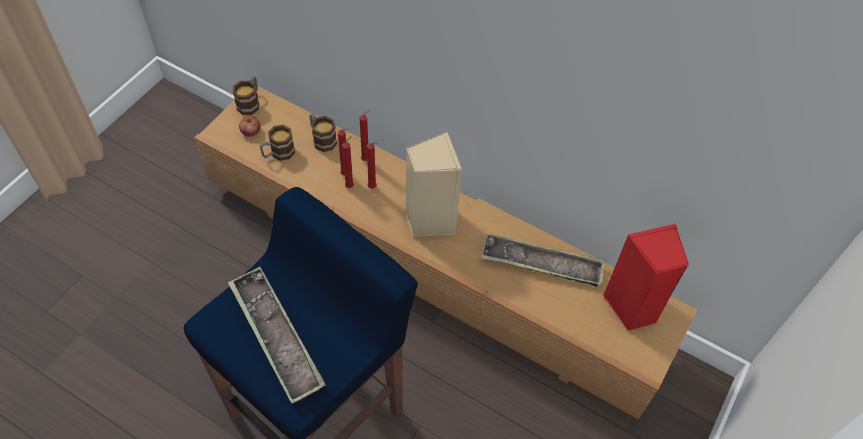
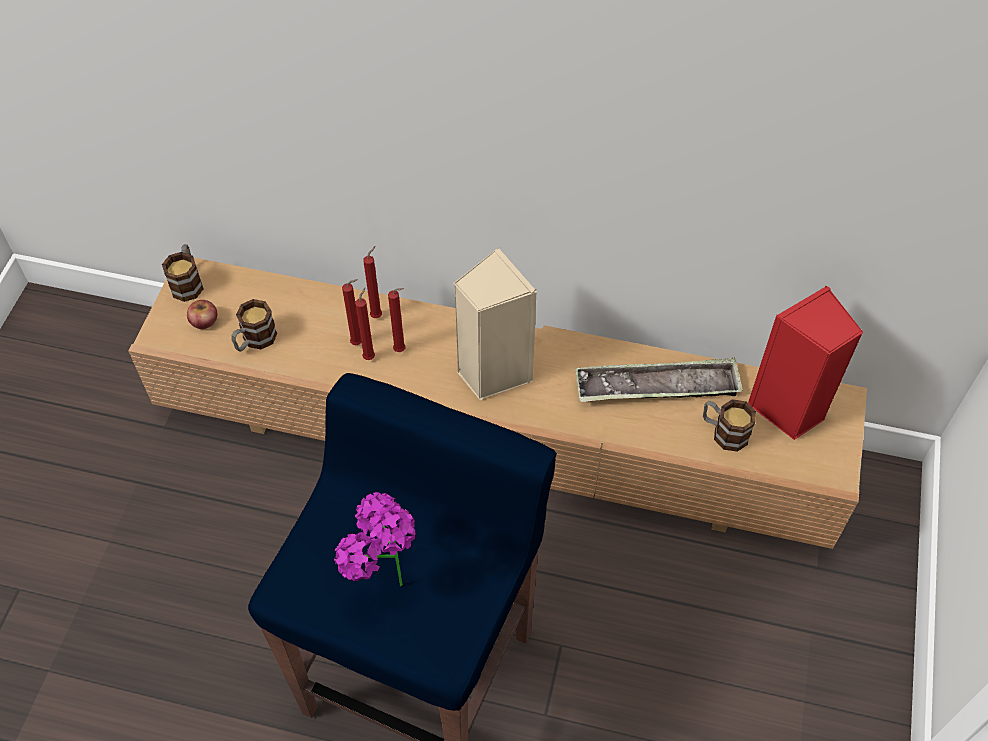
camera: 15 degrees left, 0 degrees up
(276, 338) = (383, 582): tray -> potted plant
(322, 139) = (306, 305): mug -> mug (723, 432)

